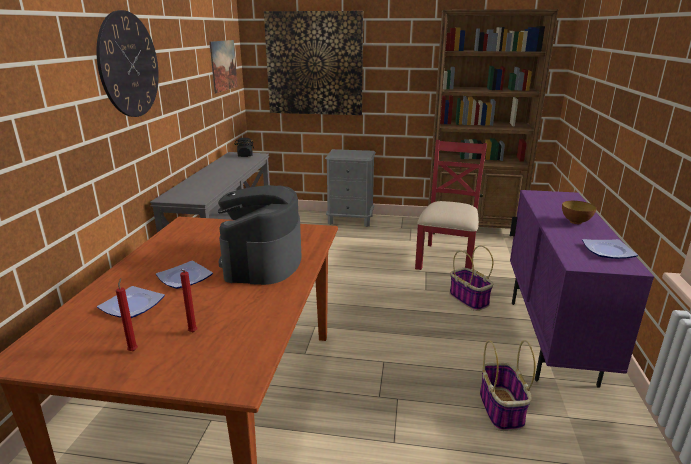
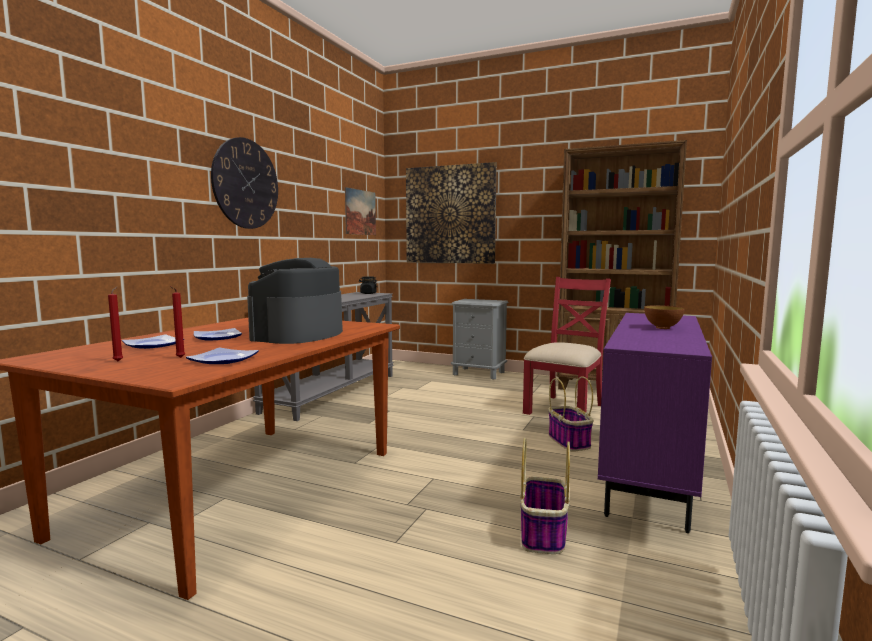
camera: 15 degrees right, 15 degrees down
(608, 251) = (676, 342): plate -> plate (225, 360)

